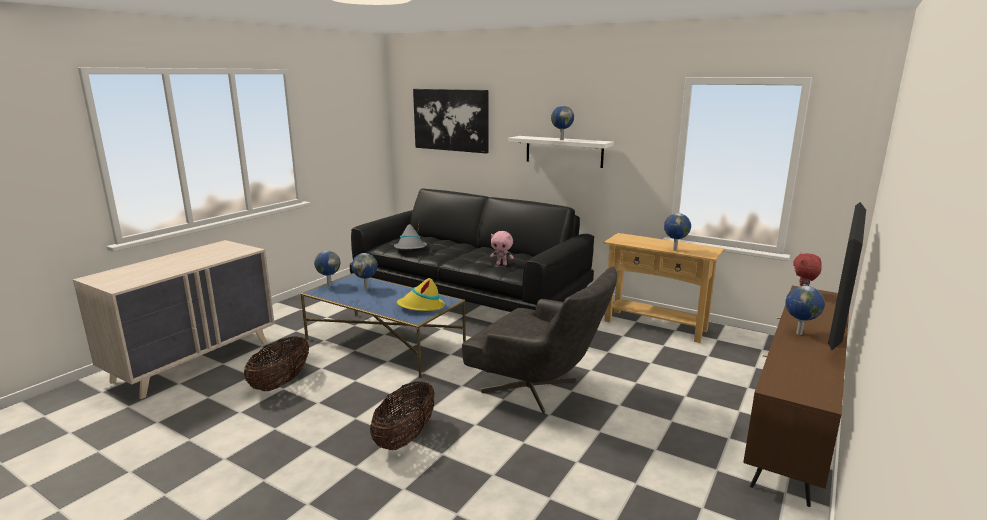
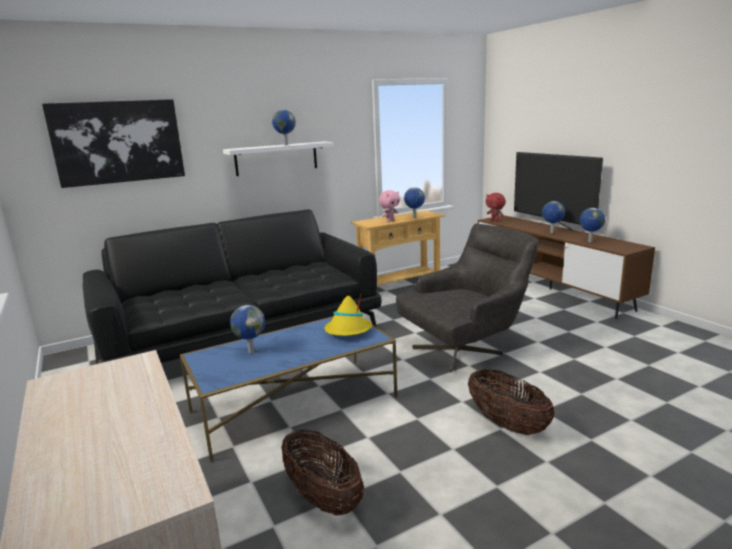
camera: 60 degrees left, 0 degrees up
(329, 285) = (202, 373): globe -> globe (589, 242)
(410, 249) = (187, 304): grey hat -> none
(502, 264) = (306, 278): pink plush toy -> pink plush toy (390, 221)

